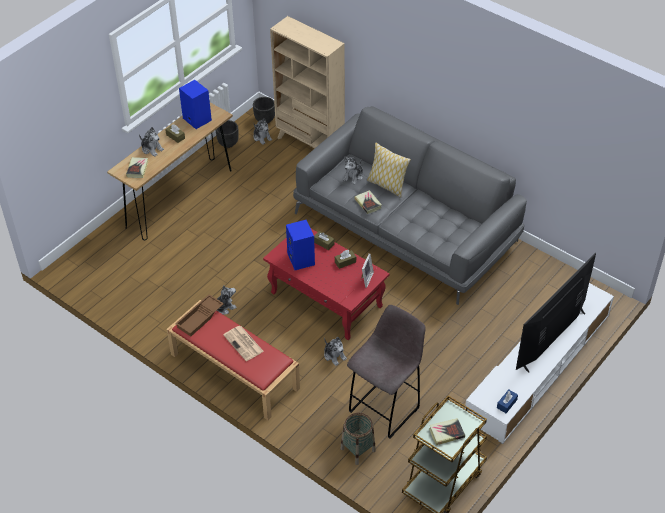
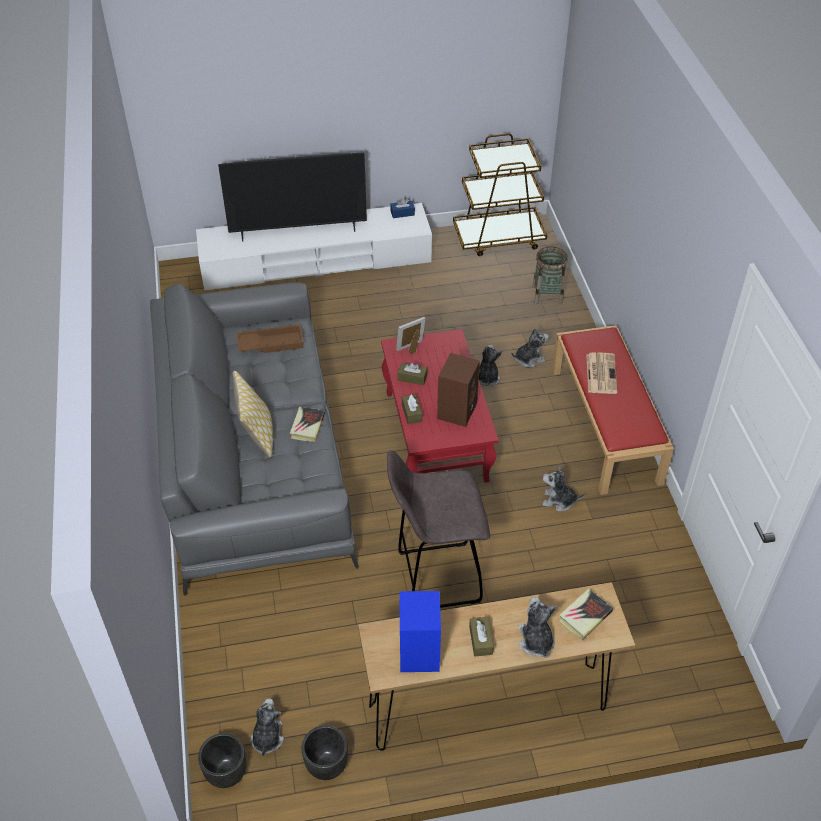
camera: 140 degrees left, 0 degrees up
(200, 318) = (628, 427): brown tray -> brown tray (271, 343)
(301, 259) = (456, 410): blue speaker -> brown speaker
(310, 144) = (218, 668): beige bookcase -> none
(353, 176) = (279, 473): plush toy -> plush toy (529, 359)
(386, 408) = (488, 309): grey stool -> grey stool (435, 577)
(446, 433) = (510, 158): book -> none

